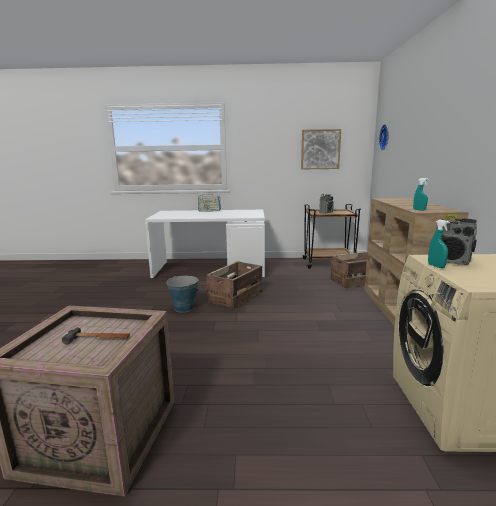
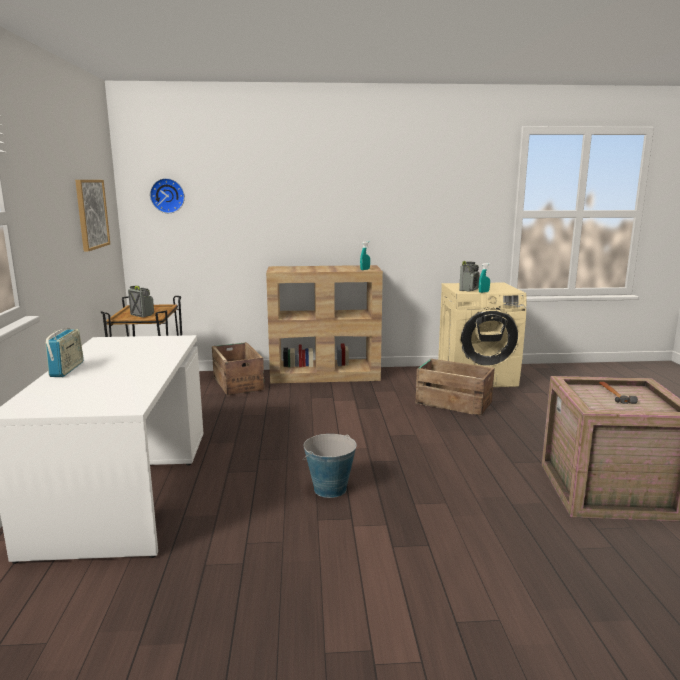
camera: 95 degrees left, 0 degrees up
(236, 296) = (283, 452): crate -> crate (452, 402)

